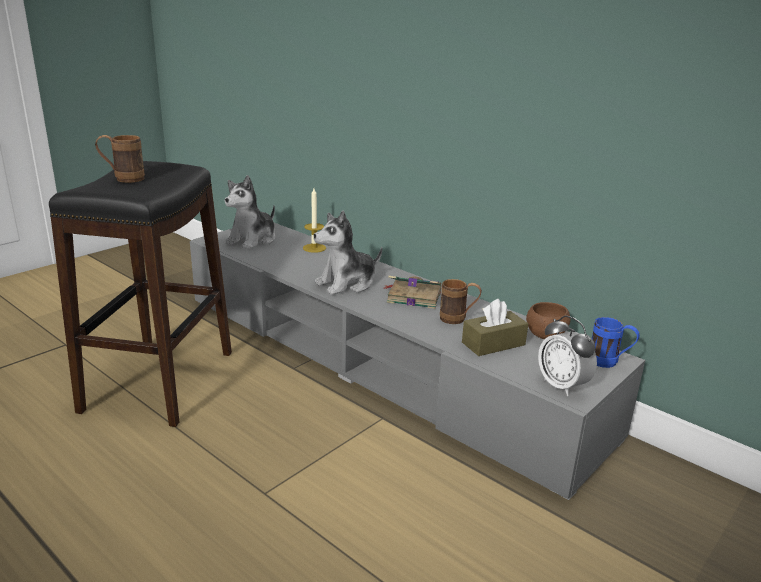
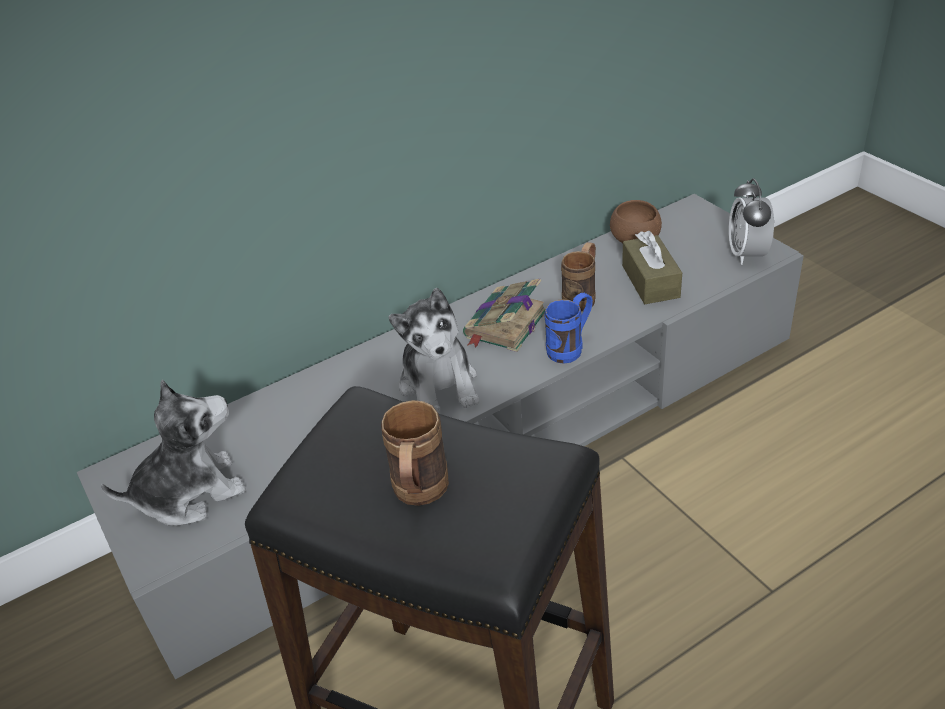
camera: 70 degrees left, 15 degrees up
(253, 240) = (190, 492): plush toy -> plush toy turned 75 degrees counterclockwise
(314, 248) = (274, 410): candle -> none
(562, 385) = (747, 254): alarm clock -> alarm clock turned 105 degrees clockwise
(609, 363) = (701, 215): blue mug -> blue mug (571, 348)

